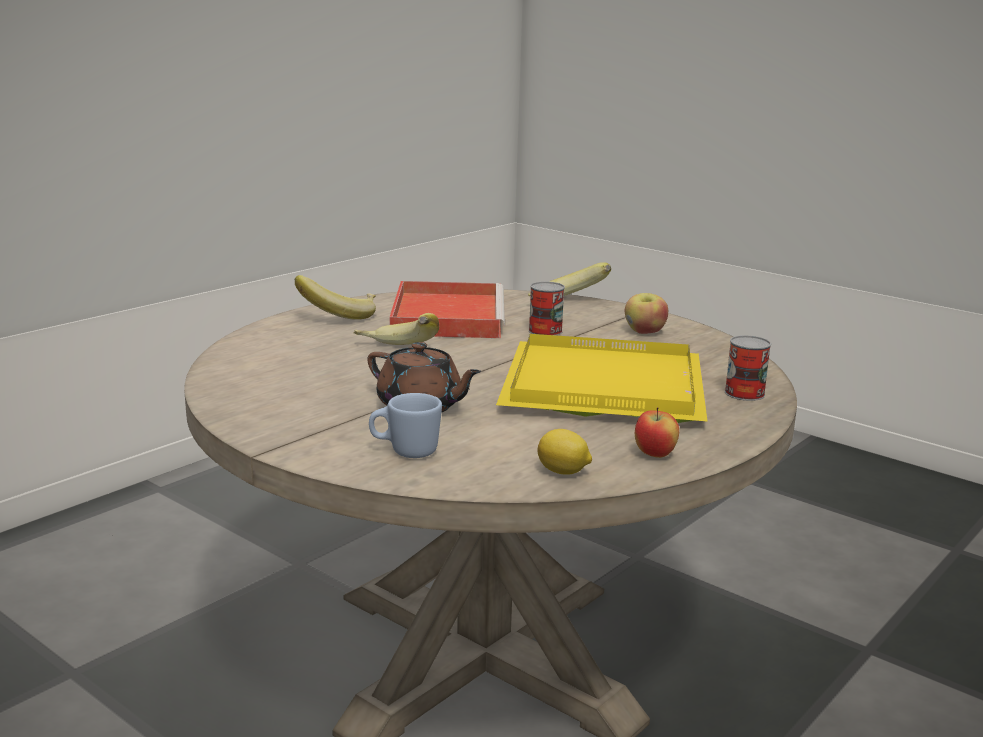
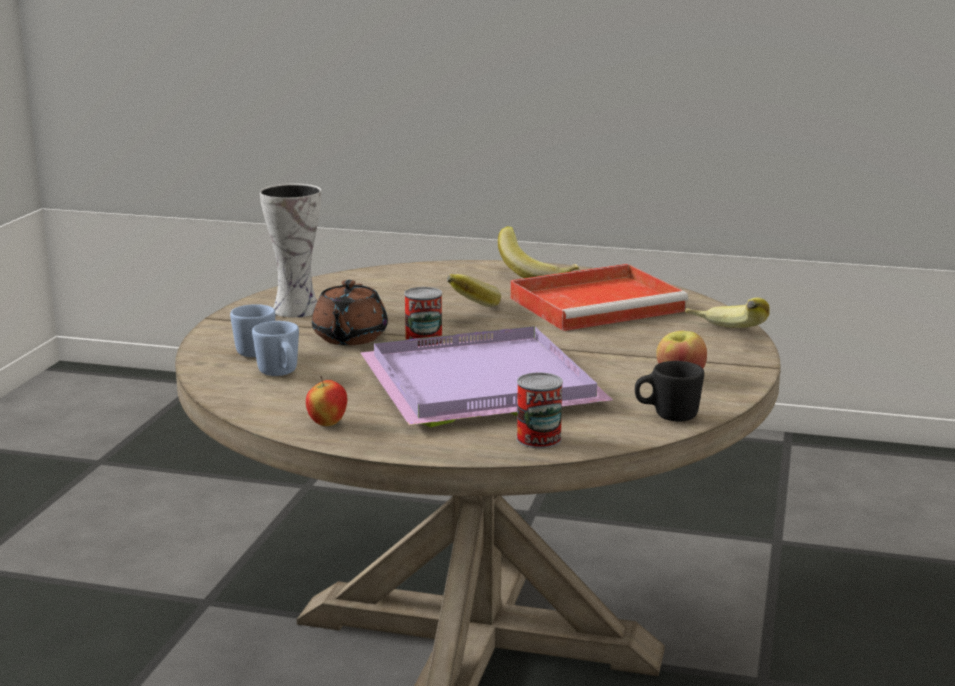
camera: 65 degrees right, 0 degrees up
(291, 412) = (295, 309): none -> vase
(495, 451) = (280, 374): none -> blue mug
(545, 331) = (612, 341): can -> can (423, 342)
(563, 472) = (259, 400): lemon -> none
(607, 388) = (478, 386): yellow tray -> purple tray
(722, 351) = (667, 416): none -> black mug

